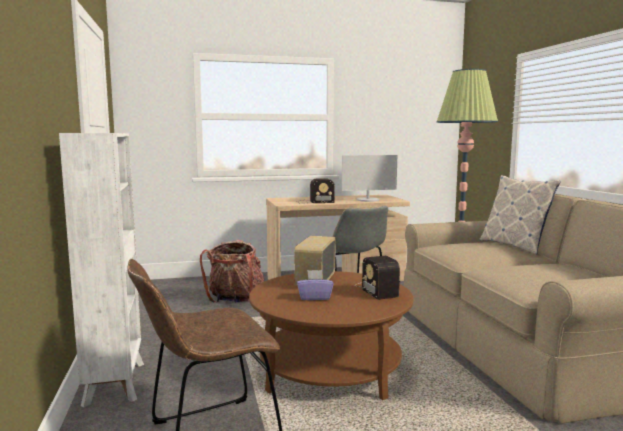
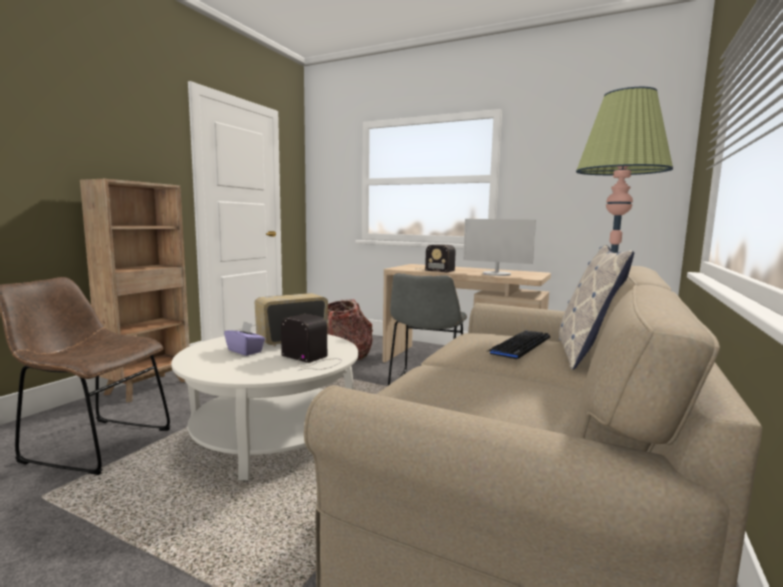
camera: 40 degrees right, 0 degrees up
(115, 382) = (149, 387): white bookcase -> brown bookcase
(330, 369) = (272, 435): brown coffee table -> white coffee table
(376, 289) = (312, 359): radio -> radio turned 105 degrees clockwise
(486, 247) = (520, 345): none -> keyboard

